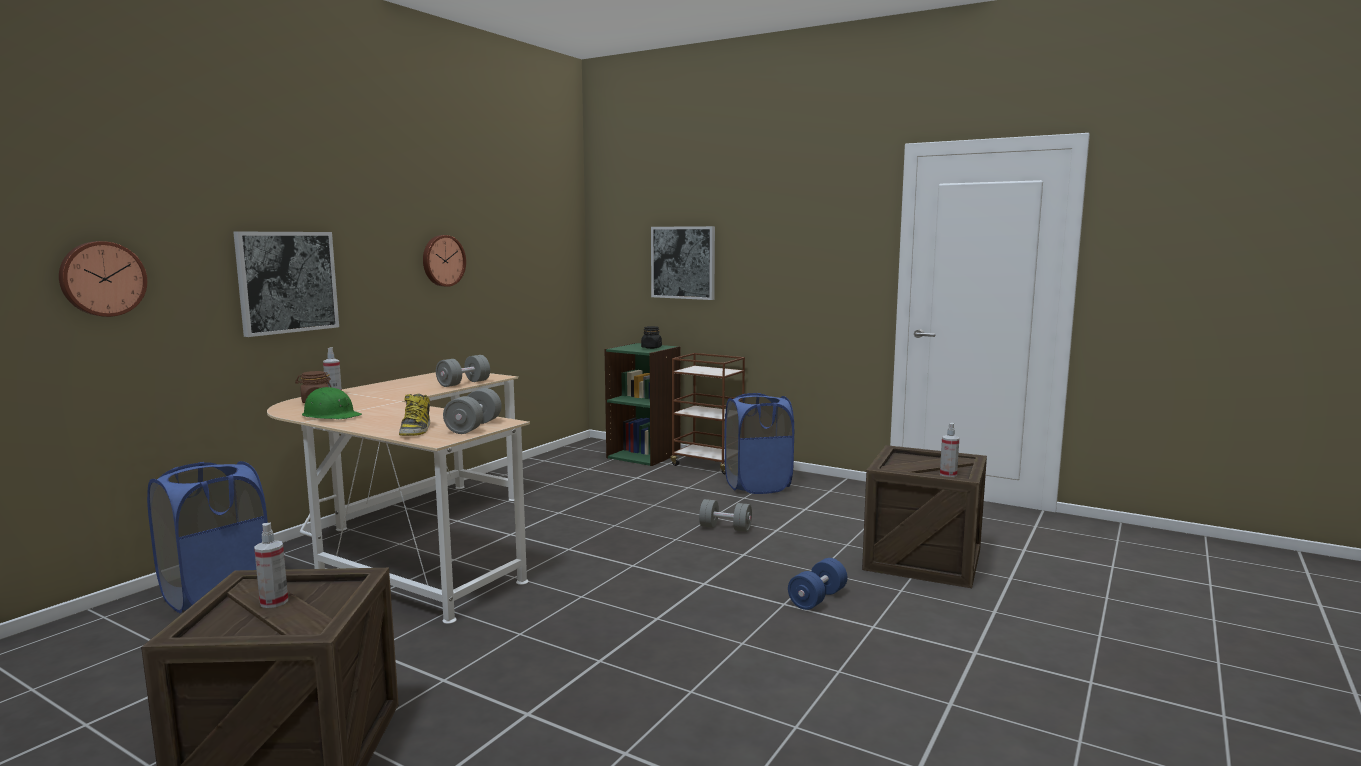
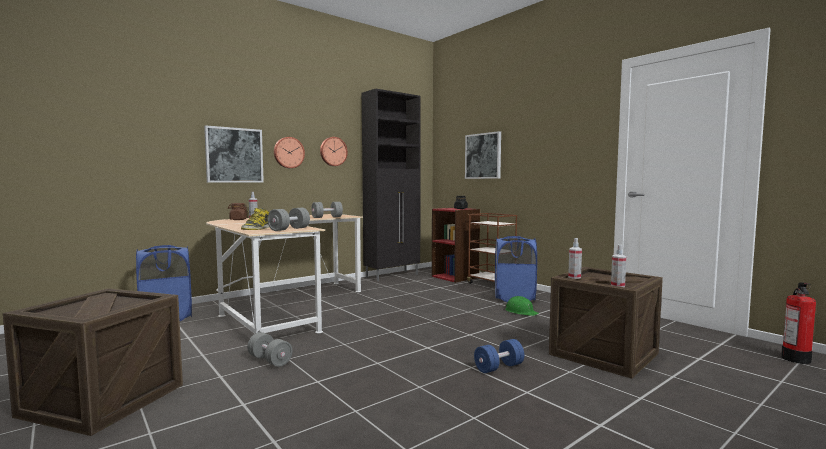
camera: 20 degrees right, 5 degrees down
(102, 279) = (129, 144): wall clock -> wall clock (288, 152)
(274, 602) = (98, 303): spray bottle -> spray bottle (574, 277)
(331, 415) = (232, 223): green hard hat -> green hard hat (521, 312)
(543, 462) = (393, 276): none -> black cabinet
(644, 455) = (455, 277): green bookcase -> red bookcase
(725, 528) = (471, 318): grey dumbbell -> grey dumbbell (270, 360)
(1114, 536) = (796, 359): none -> fire extinguisher

